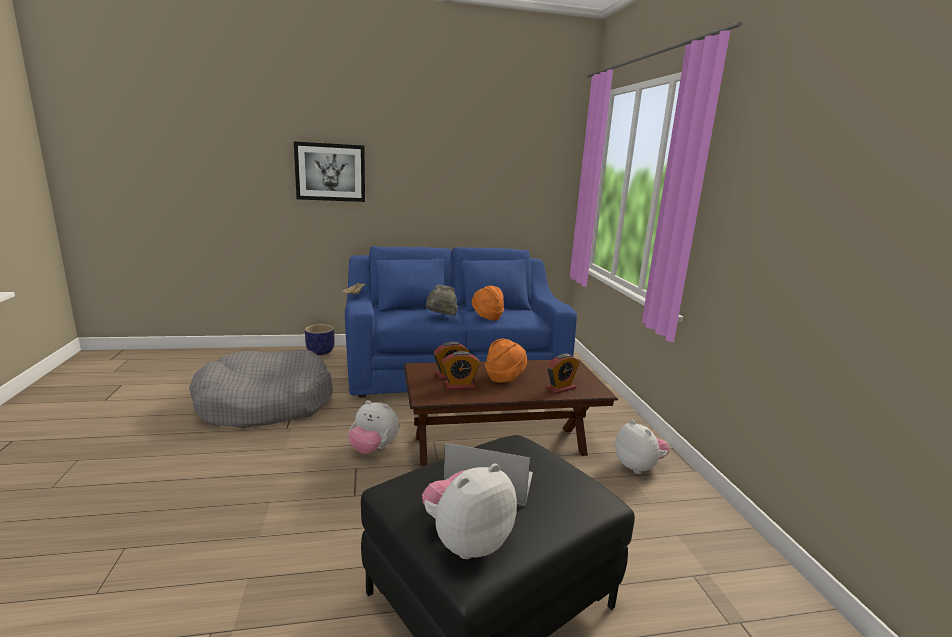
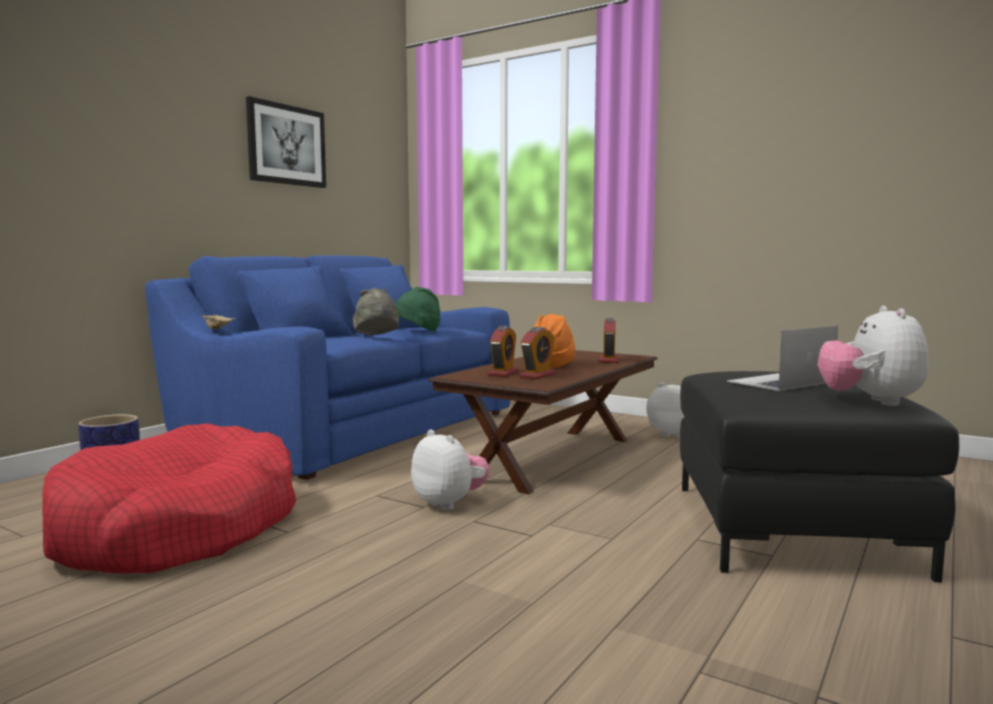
camera: 45 degrees left, 10 degrees down
(265, 403) = (178, 528): grey dog bed -> red dog bed
(330, 172) = (97, 134): picture -> picture (286, 145)
(373, 449) = (449, 503): plush toy -> plush toy turned 105 degrees counterclockwise
(487, 317) = (418, 331): orange hat -> green hat

